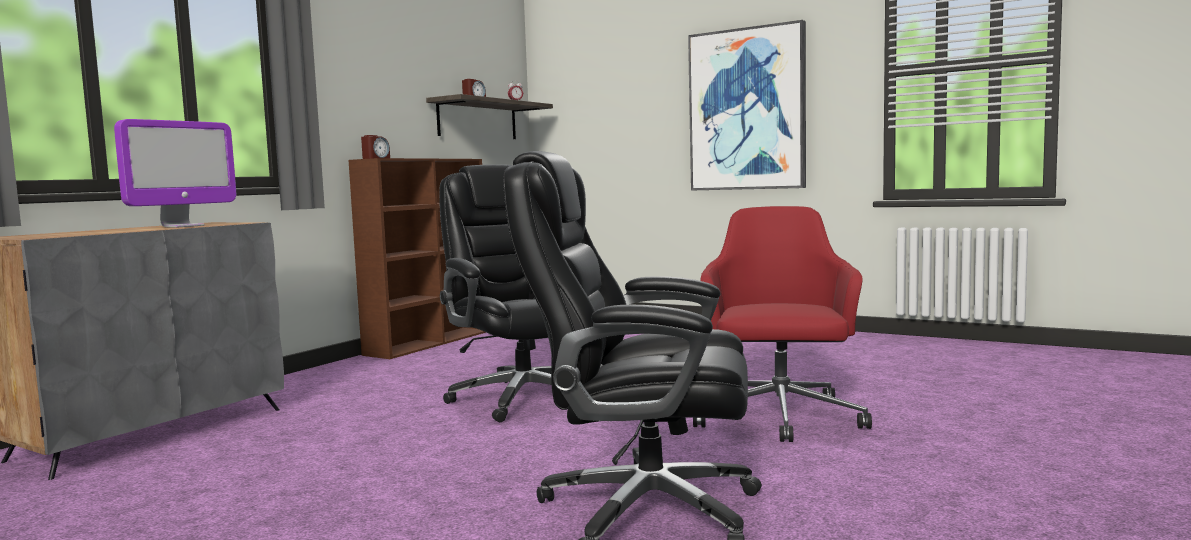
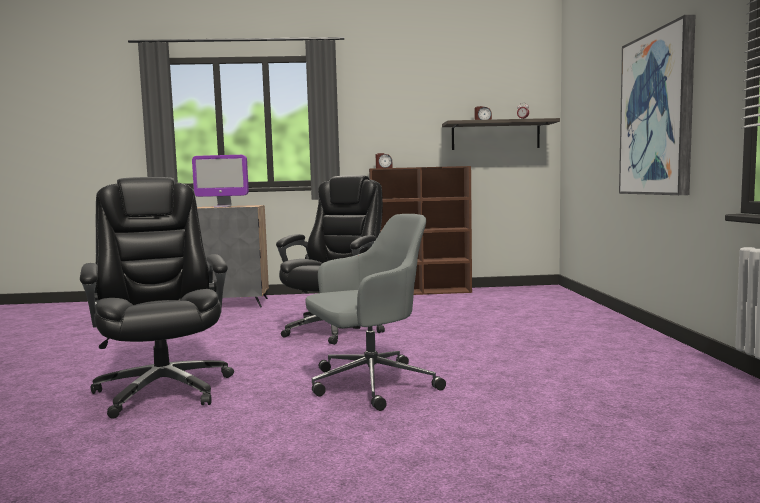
camera: 55 degrees right, 0 degrees up
(779, 419) = (369, 384): red office chair -> grey office chair

